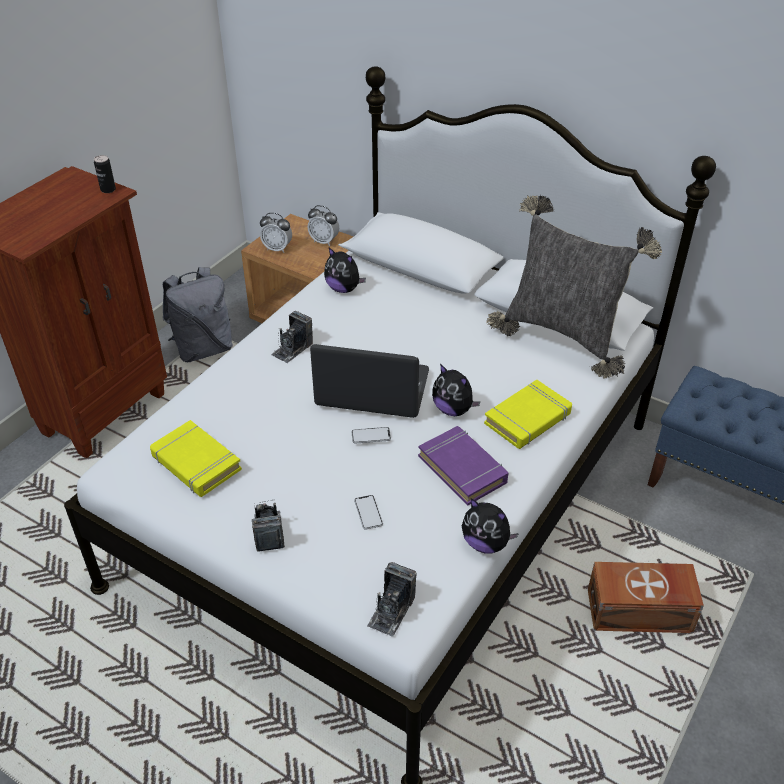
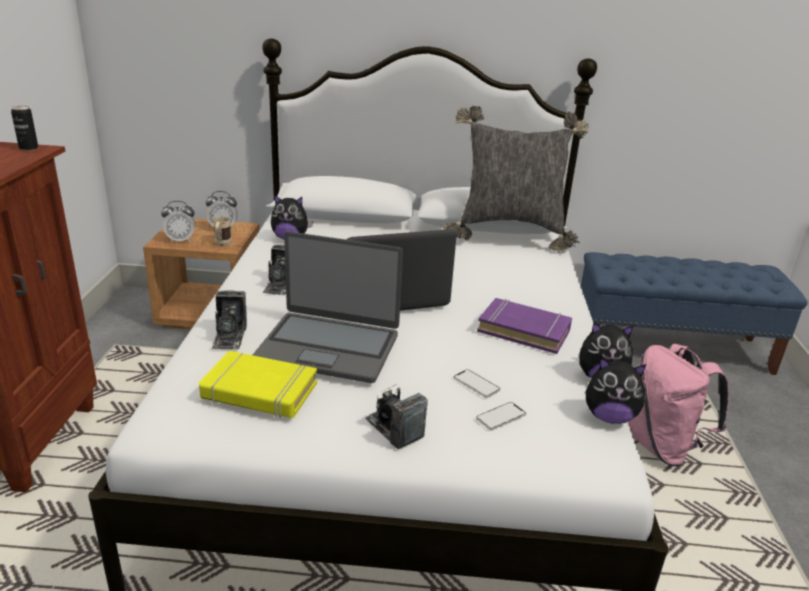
camera: 30 degrees left, 15 degrees down
(203, 349) = (115, 359): grey backpack -> none
(277, 435) = (329, 347): none -> laptop
(309, 263) = (222, 244): none -> beige mug
(371, 436) = (419, 327): phone -> phone (501, 417)
(391, 611) = (582, 454): camera -> camera (229, 336)
(453, 409) = (471, 294): plush toy -> plush toy (609, 417)
(528, 419) = (536, 287): yellow book -> none
(640, 613) = (662, 446): brown storage box -> pink backpack

